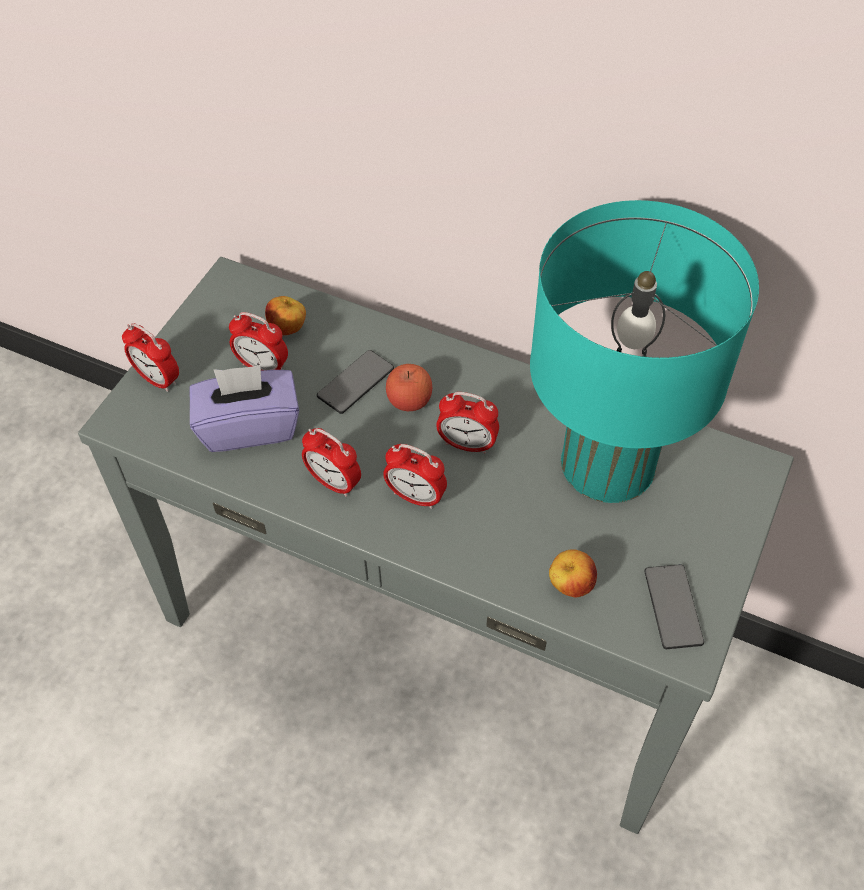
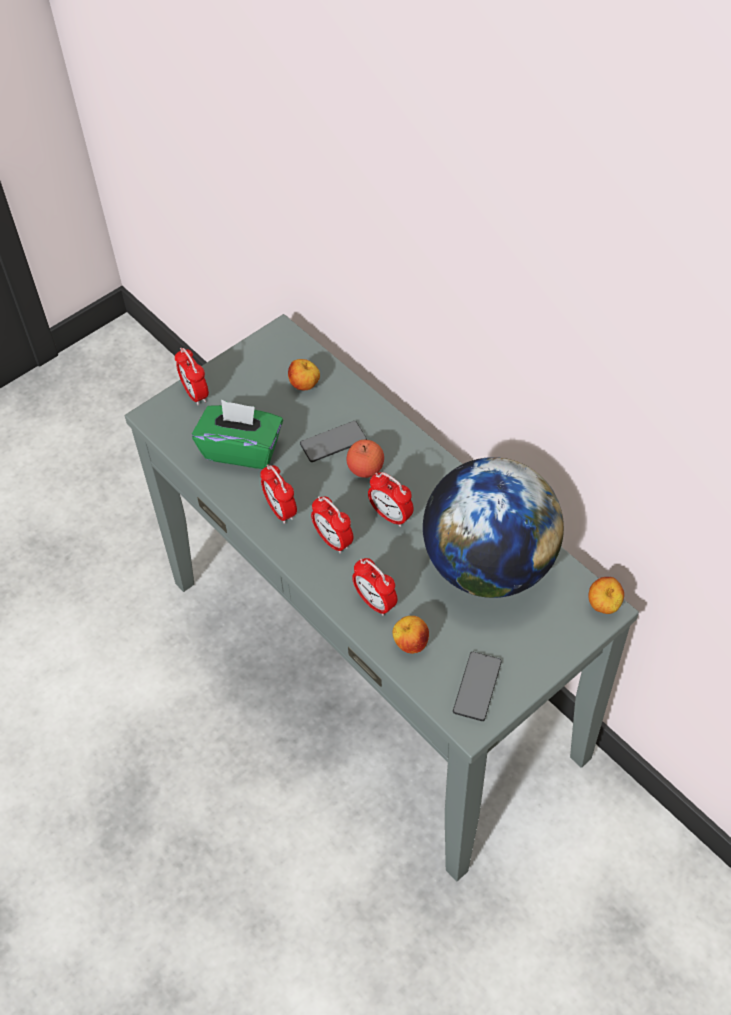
camera: 25 degrees right, 0 degrees up
(249, 426) = (242, 449): purple tissue box -> green tissue box
(263, 367) = (272, 408): alarm clock -> alarm clock (375, 602)
(607, 462) = (489, 565): turquoise table lamp -> globe
(755, 463) = (603, 606): none -> apple

